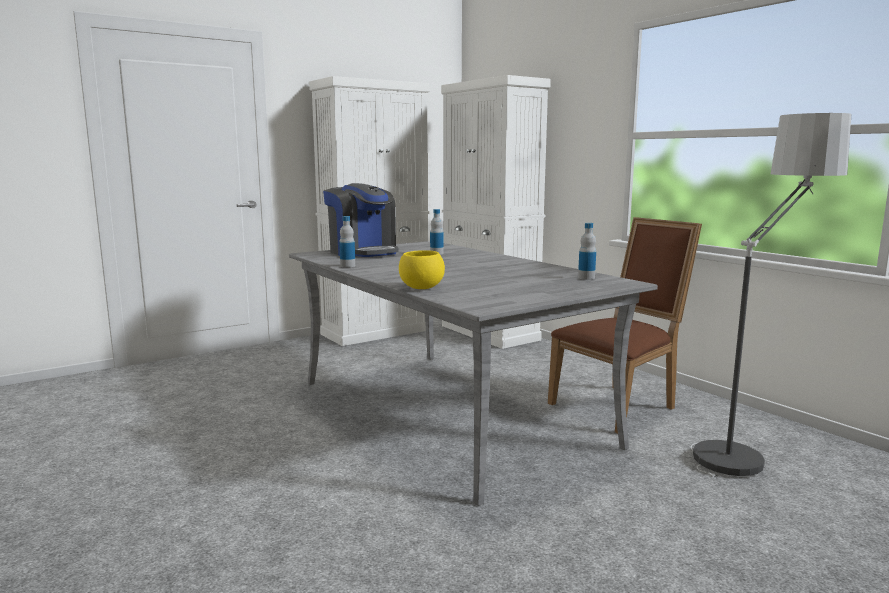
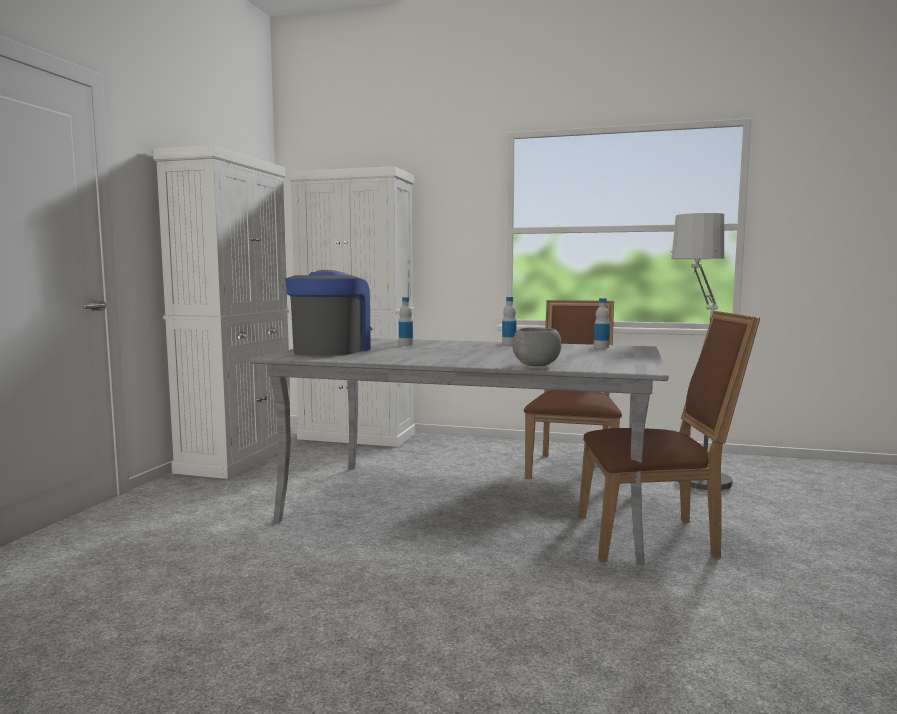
camera: 40 degrees left, 5 degrees down
(347, 266) = (380, 360): bottle -> bottle (509, 343)
(363, 252) = (331, 350): coffee machine -> coffee machine turned 90 degrees counterclockwise
(421, 288) = (536, 365): yellow bowl -> grey bowl
(542, 489) = (654, 537): none -> brown chair

